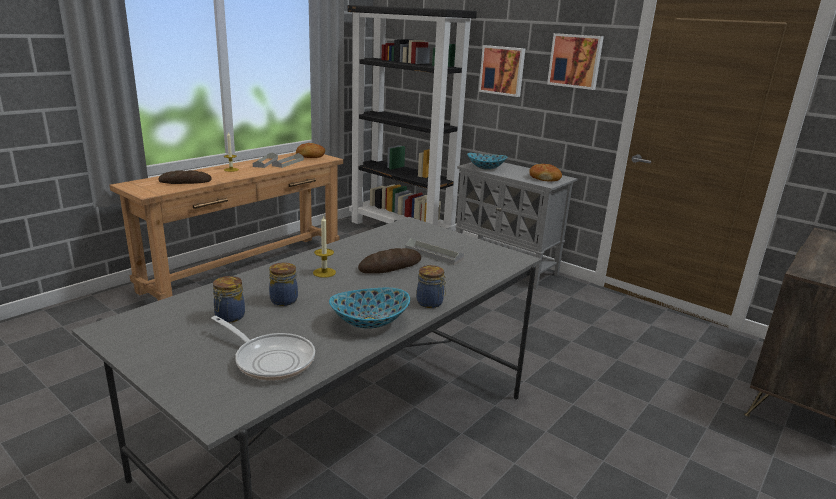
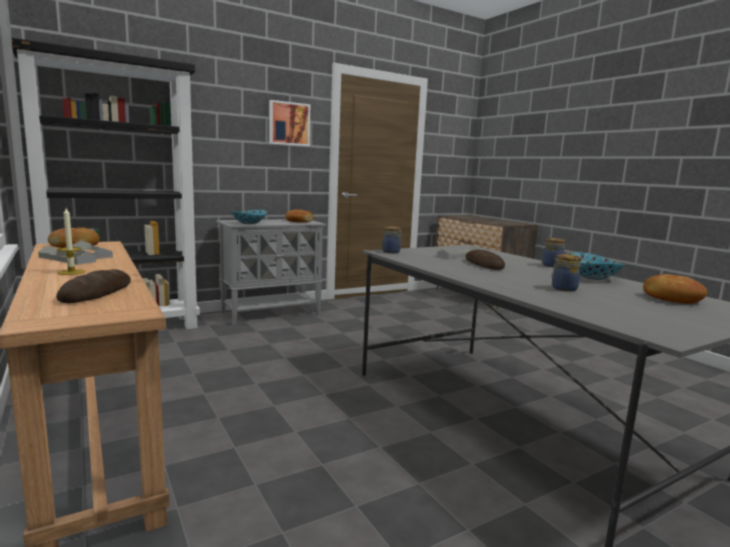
camera: 70 degrees left, 10 degrees down
(229, 317) = (607, 302): jar -> jar (391, 252)
(271, 359) = (671, 298): frying pan -> bread
(324, 272) = (500, 276): candle -> none
(502, 70) = (219, 133): picture -> none

